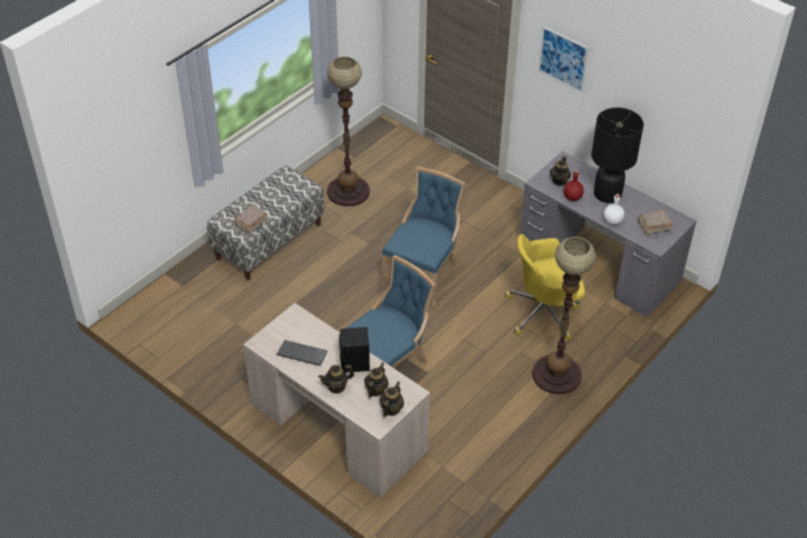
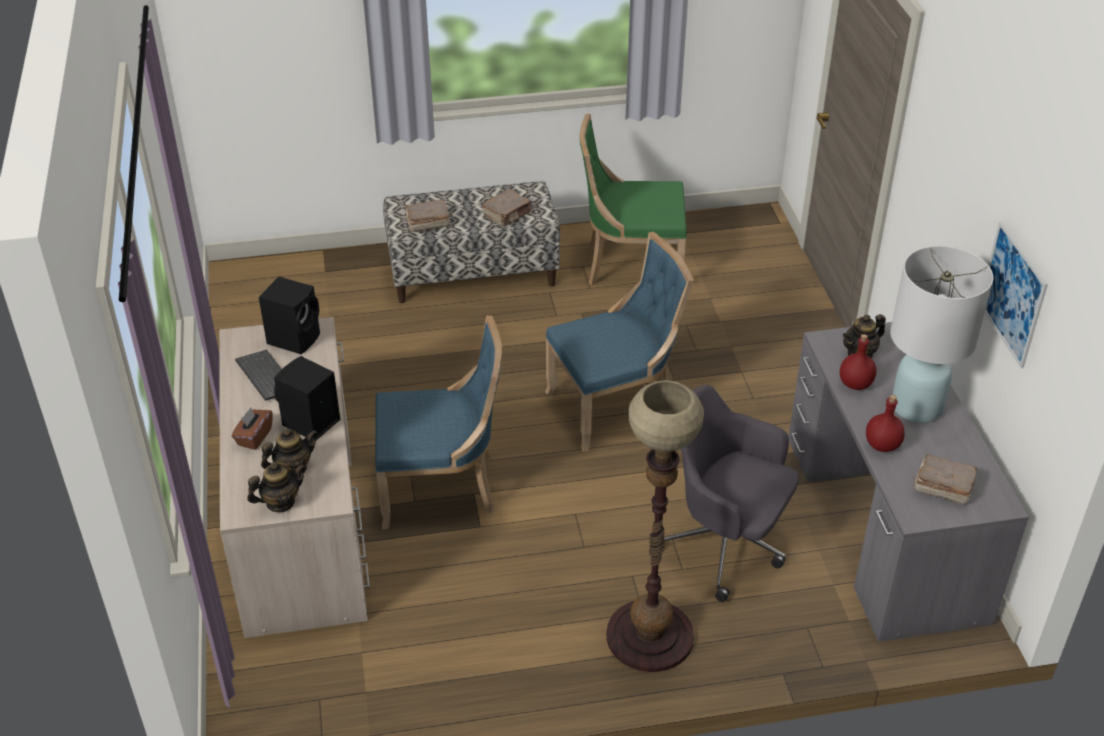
camera: 40 degrees right, 5 degrees down
(289, 195) = (507, 214): none -> brown book
(290, 325) = (295, 338): none -> black speaker
(336, 387) = (254, 437): teapot -> brown tissue box
(348, 191) = (630, 266): floor lamp -> green chair
(544, 312) = (725, 545): yellow office chair -> grey office chair
(563, 59) = (942, 149): picture -> picture (1012, 294)
(607, 194) = (917, 407): black table lamp -> white table lamp
(613, 221) = (883, 445): white bottle -> red bottle

